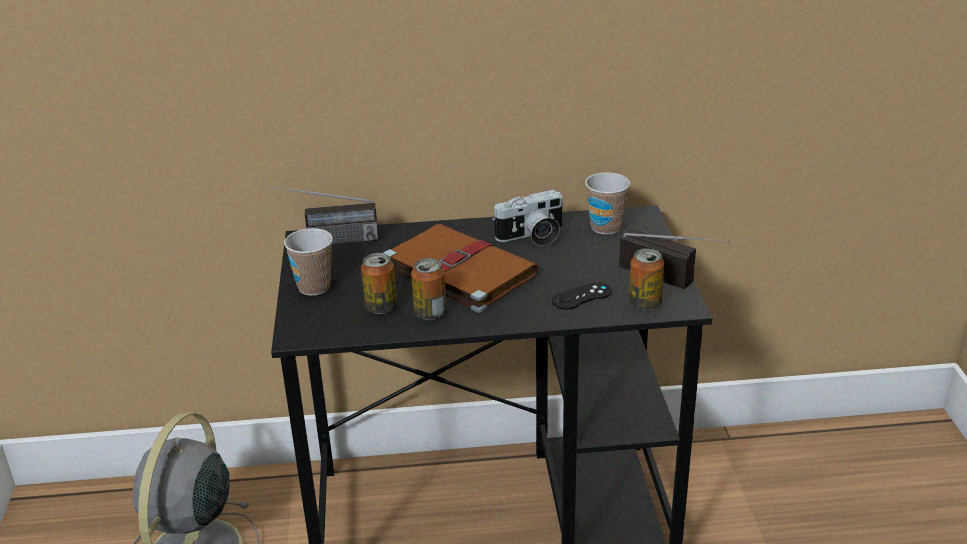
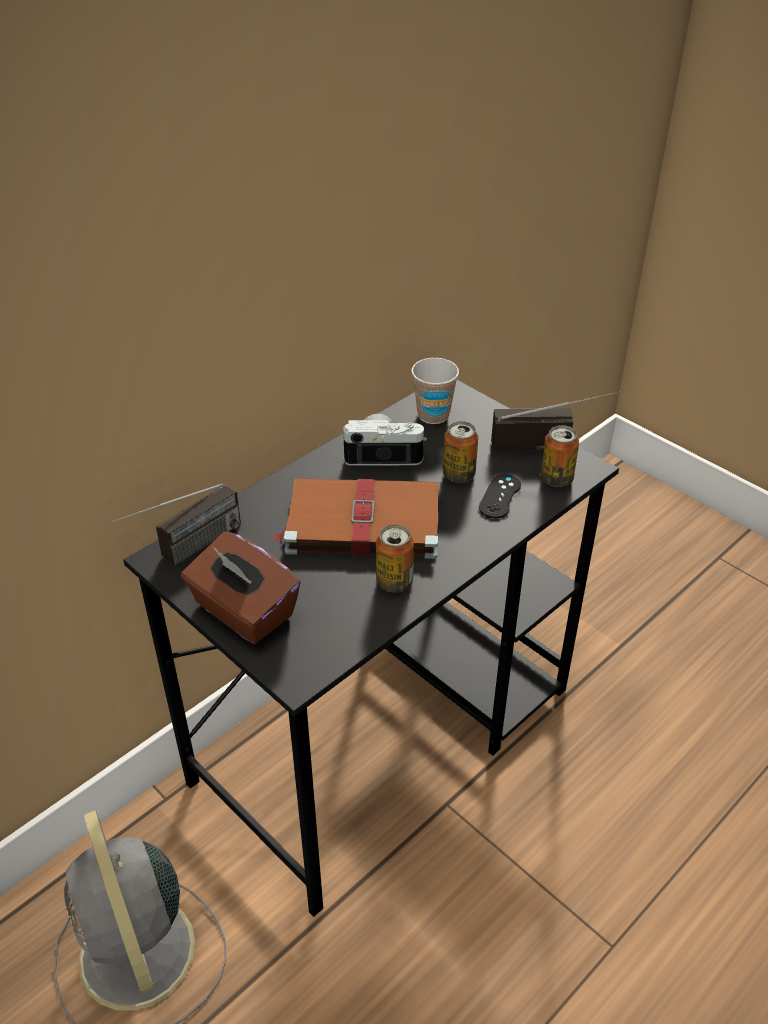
camera: 40 degrees left, 10 degrees up
(314, 287) = (243, 611): cup -> brown tissue box
(381, 307) = (340, 600): can -> can (458, 475)
(532, 237) = (383, 454): camera -> camera turned 120 degrees counterclockwise

